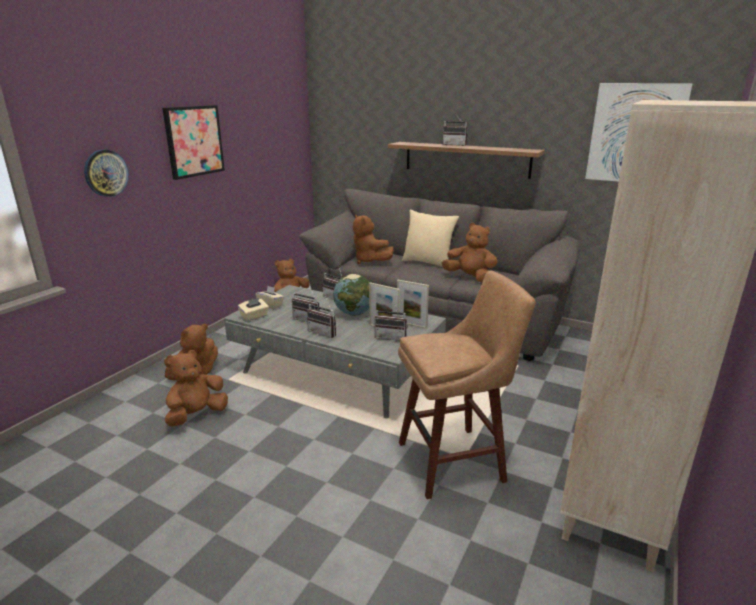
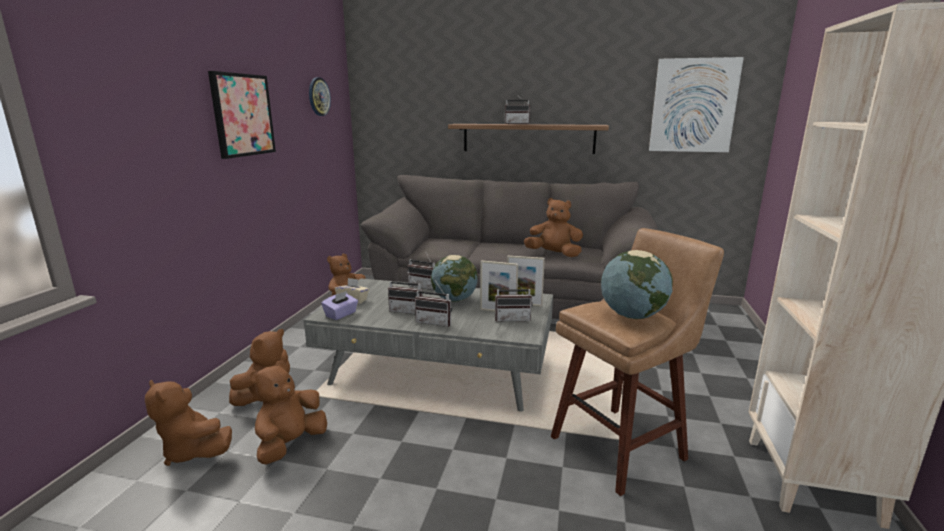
camera: 15 degrees left, 5 degrees down
(106, 173) = (143, 144): wall clock -> wall clock (318, 96)
(254, 317) = (341, 314): beige tissue box -> purple tissue box
(369, 261) = (440, 247): brown plush toy -> brown plush toy (194, 451)
(428, 263) = (501, 244): beige pillow -> none
(452, 349) = (632, 315): none -> globe

